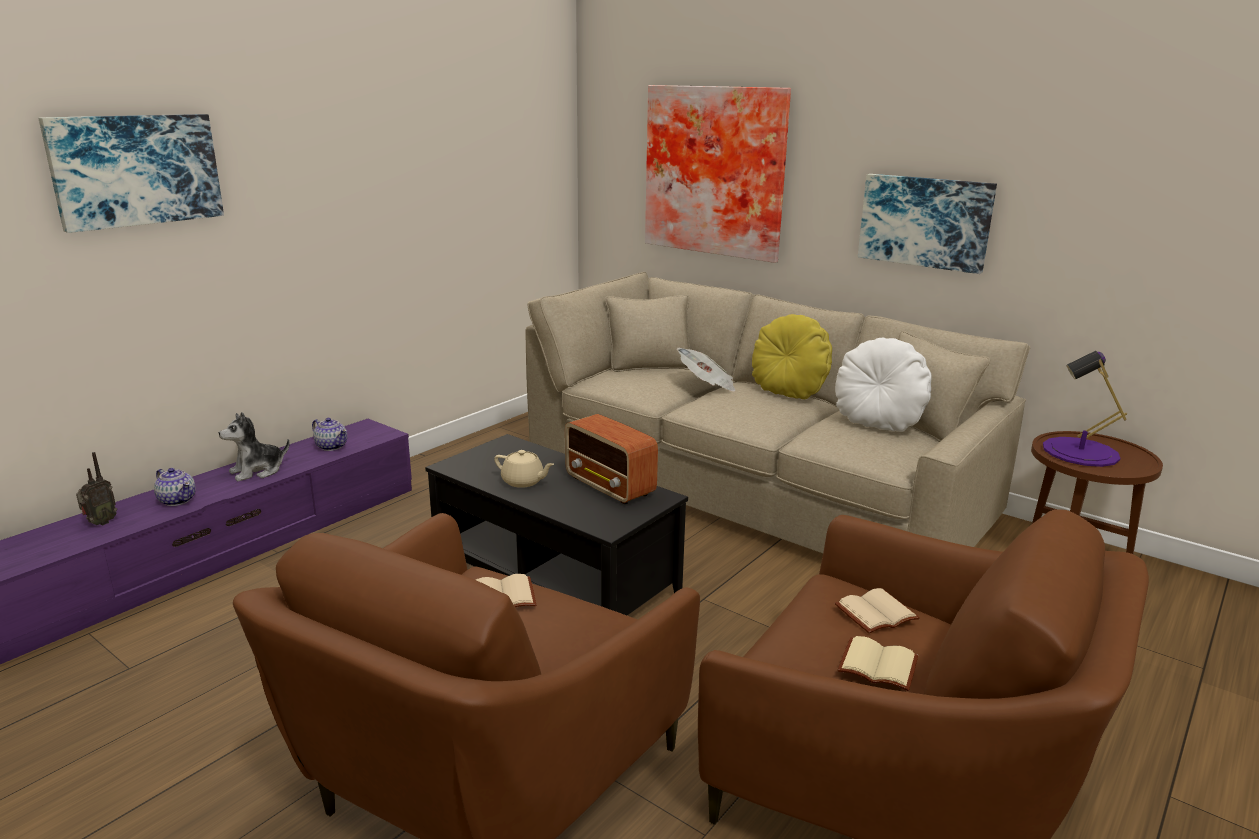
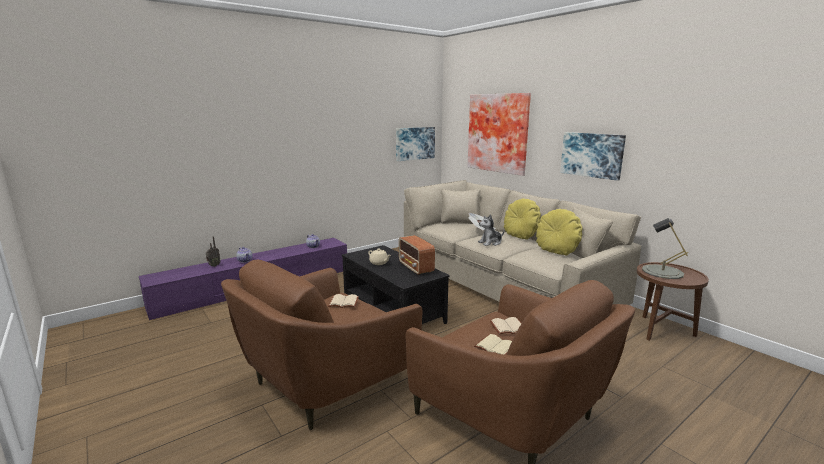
camera: 15 degrees right, 5 degrees down
(136, 170) = (241, 126): picture -> picture (414, 143)
(257, 471) = (280, 253): plush toy -> plush toy (490, 243)
(877, 424) = (556, 252): white pillow -> yellow pillow
(1080, 452) = (662, 272): purple table lamp -> grey table lamp

